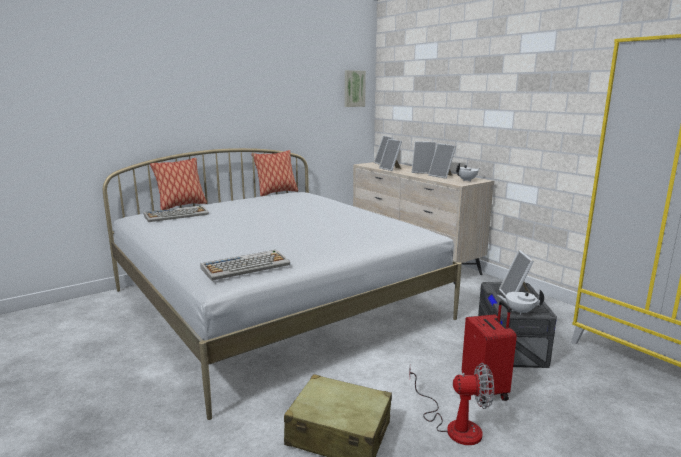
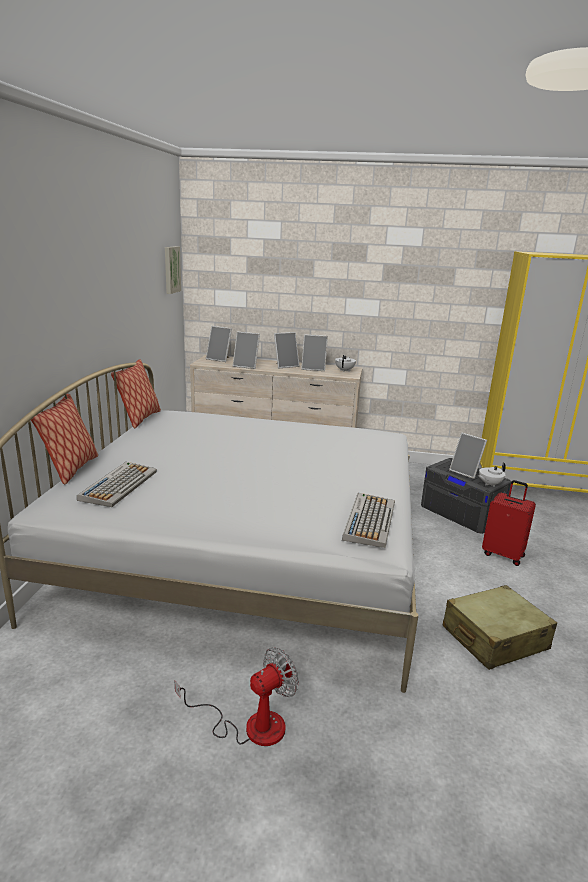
camera: 45 degrees left, 5 degrees up
(454, 425) = (530, 589): fan -> fan (250, 725)

